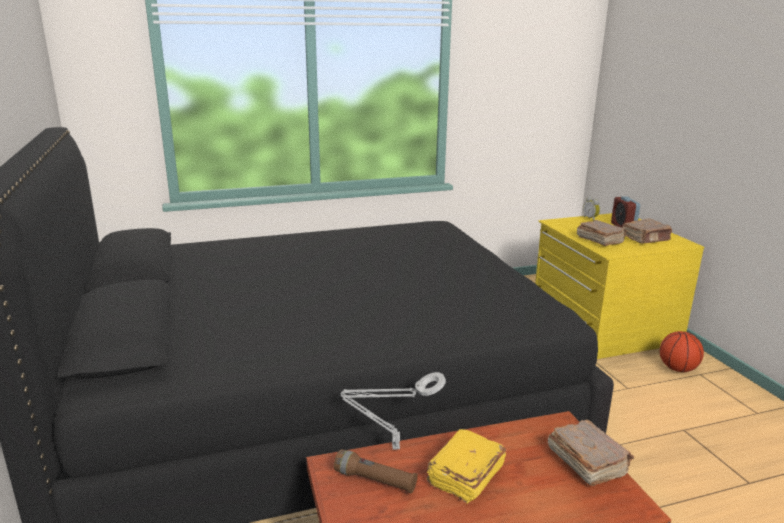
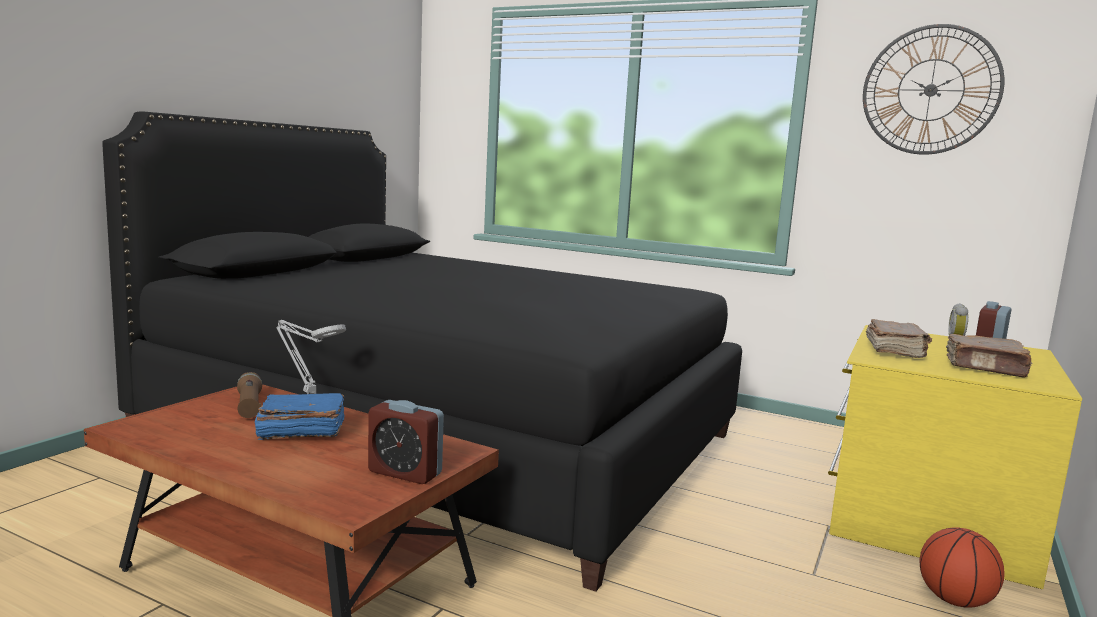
camera: 45 degrees right, 10 degrees down
(464, 476) = (300, 431): yellow book -> blue book
(524, 50) = (930, 90): none -> wall clock
(586, 462) = (405, 473): brown book -> alarm clock

